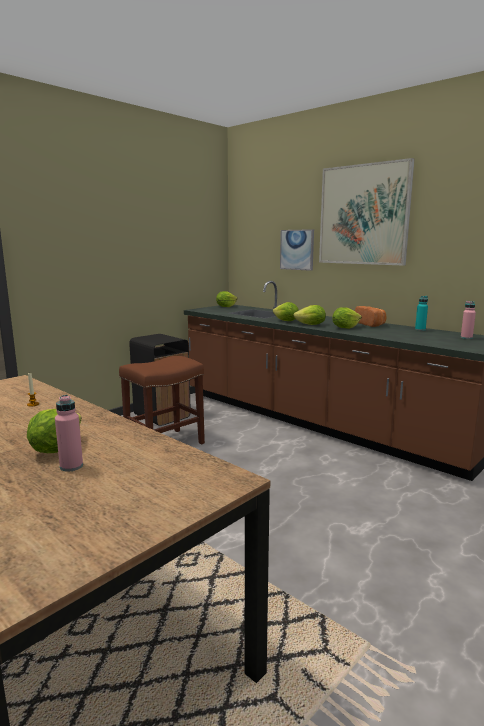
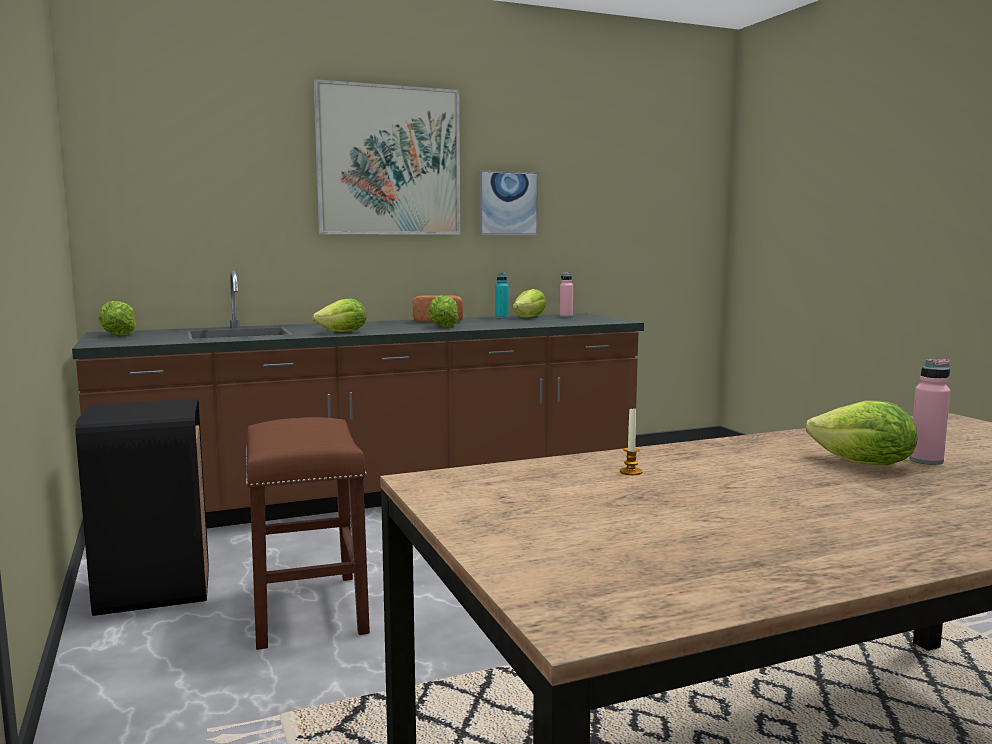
camera: 65 degrees left, 5 degrees down
(297, 249) = (264, 213): picture -> picture (507, 203)
(311, 325) = (396, 330): lettuce -> lettuce (529, 317)

